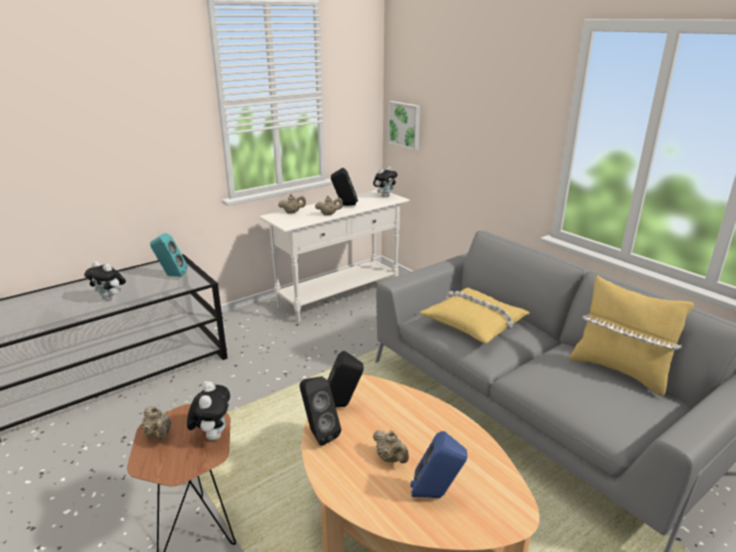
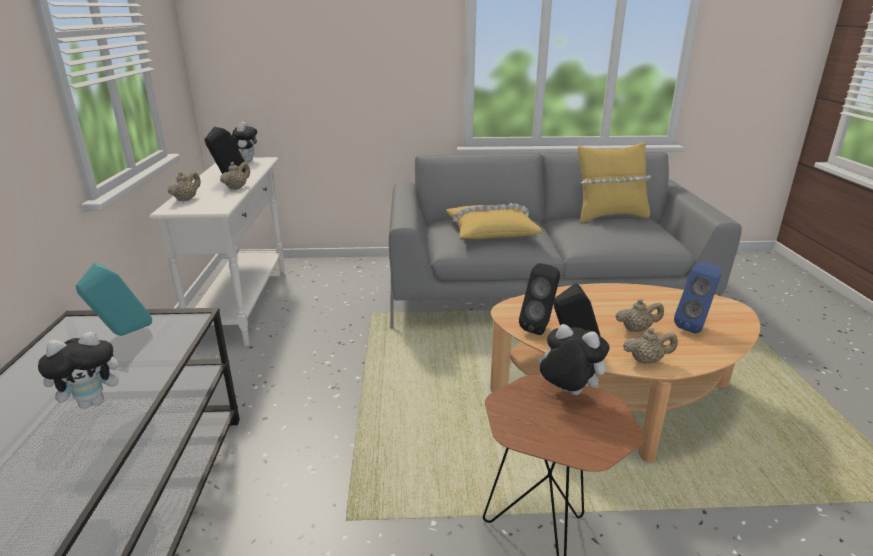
camera: 55 degrees left, 0 degrees up
(159, 435) = (538, 431): beige teapot -> beige teapot (646, 360)
(405, 125) = (235, 69): picture -> none

